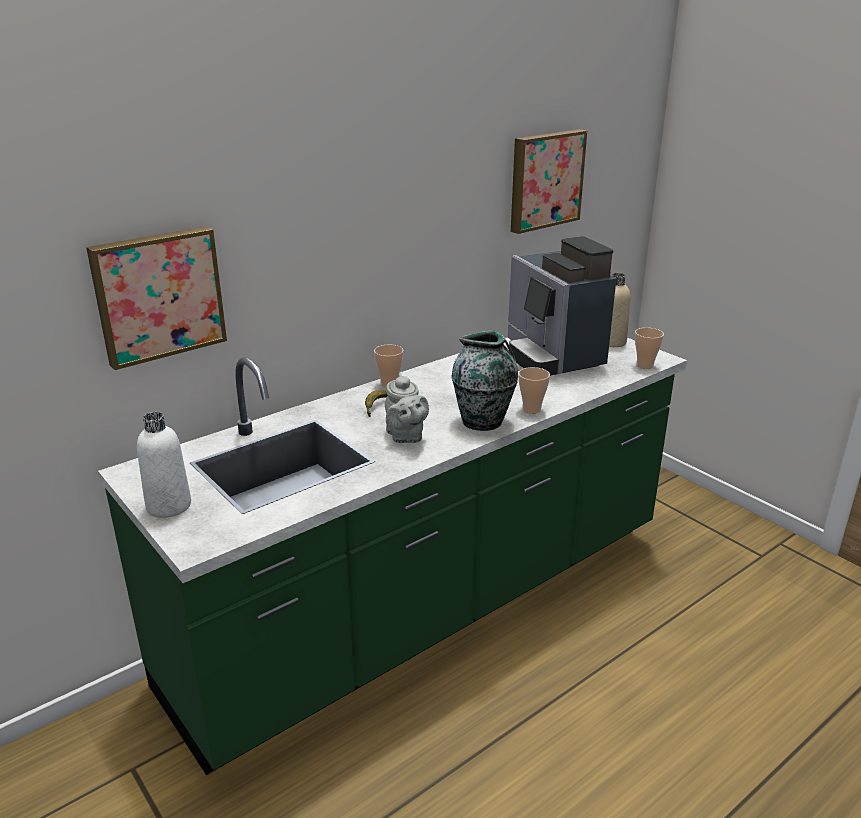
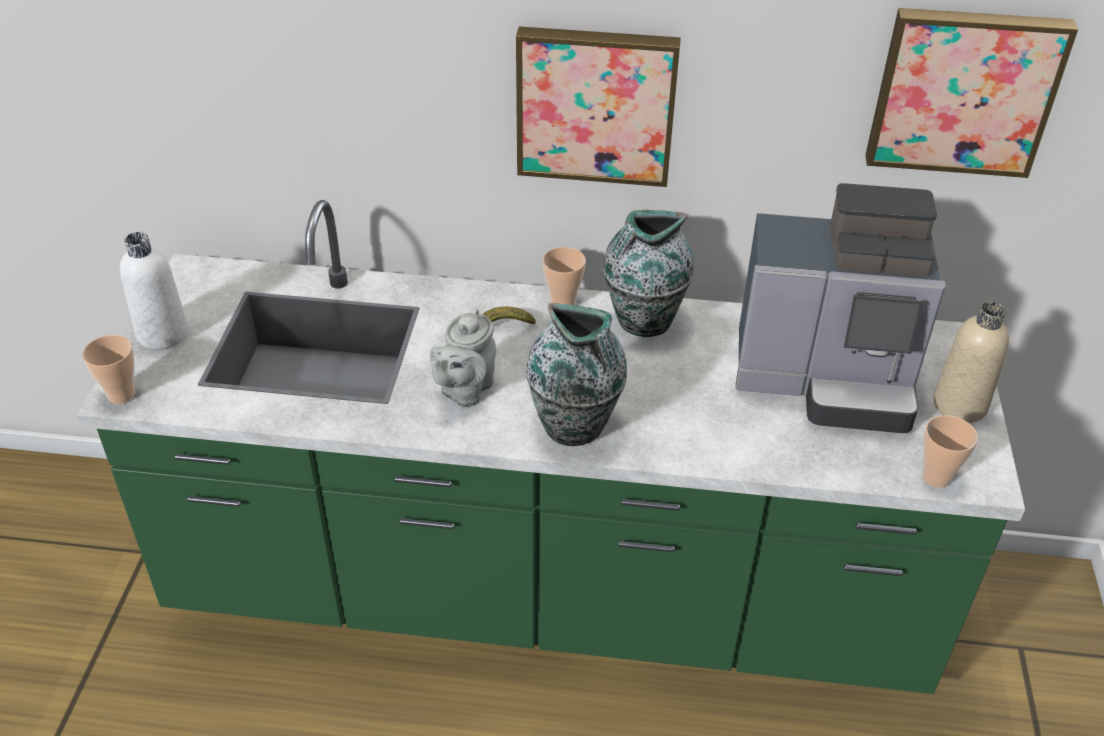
camera: 45 degrees right, 15 degrees up
(158, 295) = (251, 89): picture -> picture (596, 104)
(440, 373) = (643, 321): none -> vase
(531, 409) = (658, 446): cup -> cup (121, 395)
(551, 356) = (827, 379): coffee machine -> coffee machine turned 105 degrees counterclockwise

